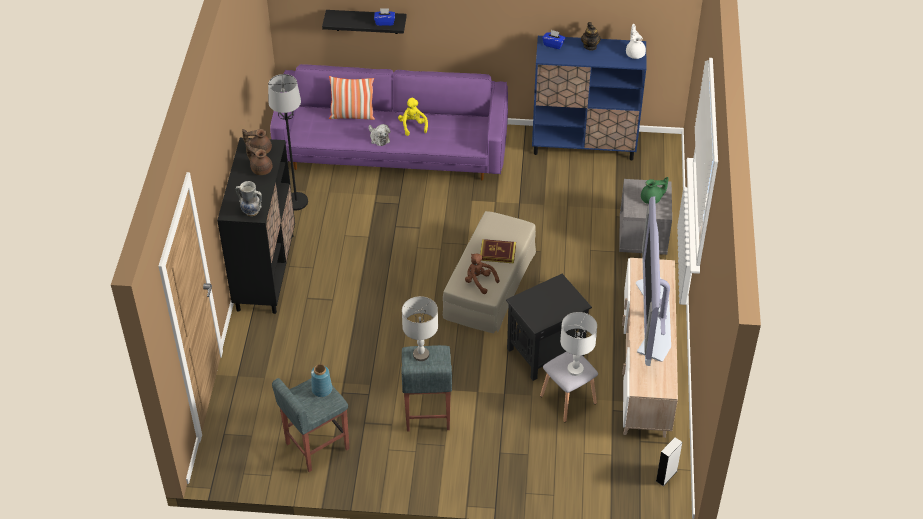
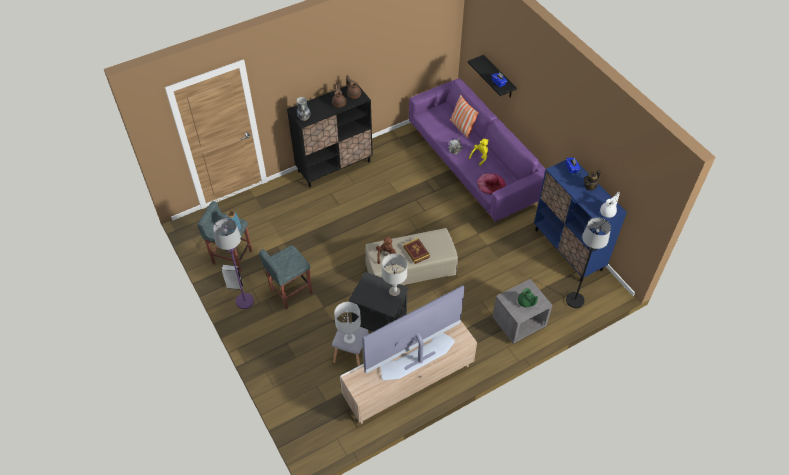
camera: 55 degrees right, 5 degrees up
(296, 202) = (395, 149): black floor lamp -> black floor lamp (575, 300)
(400, 465) = (245, 301): none -> purple floor lamp
(421, 354) = (292, 256): grey table lamp -> grey table lamp (394, 292)
(462, 139) = (491, 183): none -> pink hat
(666, 476) = (330, 440): grey speaker -> grey speaker (235, 286)

